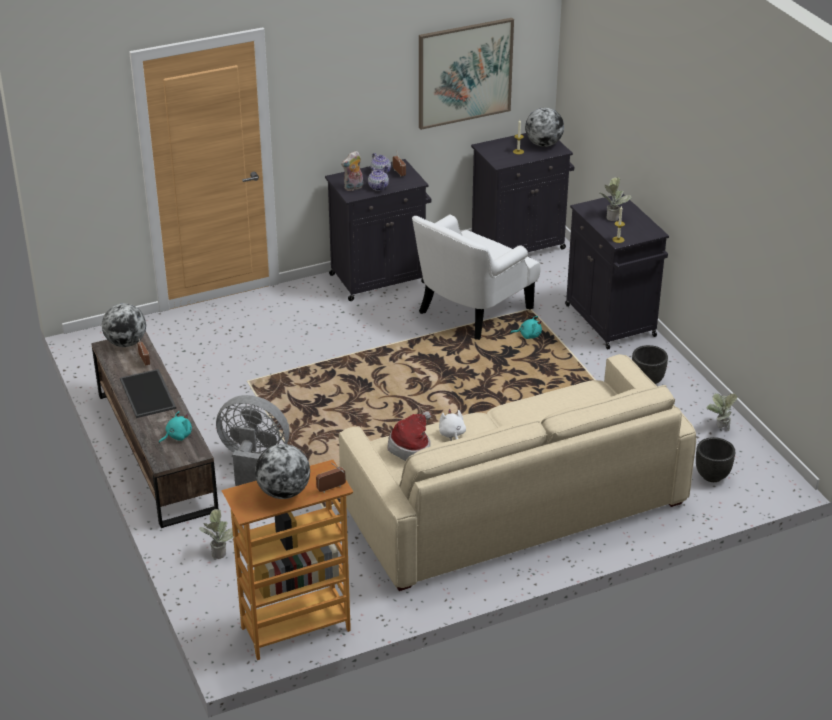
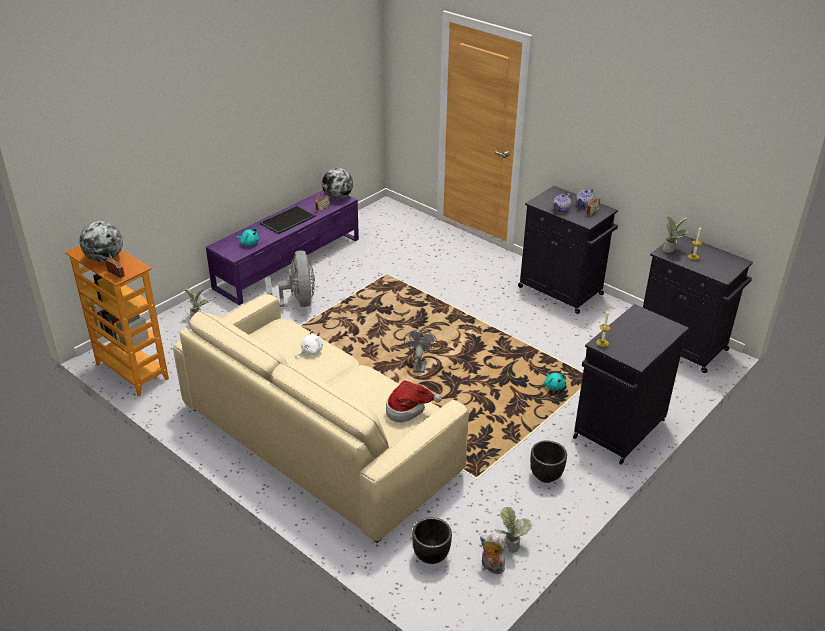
camera: 65 degrees right, 0 degrees up
(156, 450) = (289, 263): brown tv stand -> purple tv stand
(353, 188) = (549, 200): plush toy -> plush toy (491, 567)
(411, 447) = (283, 336): hat -> hat (408, 409)
(437, 406) = (419, 365): none -> grey fan
(464, 72) = (686, 162): picture -> none
(472, 310) = (562, 347): white armchair -> none
(543, 144) = (722, 266): globe -> none
(612, 216) = (640, 331): potted plant -> potted plant (671, 249)

